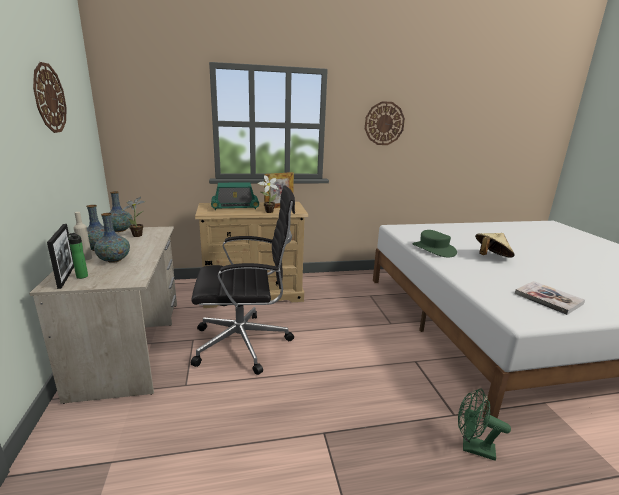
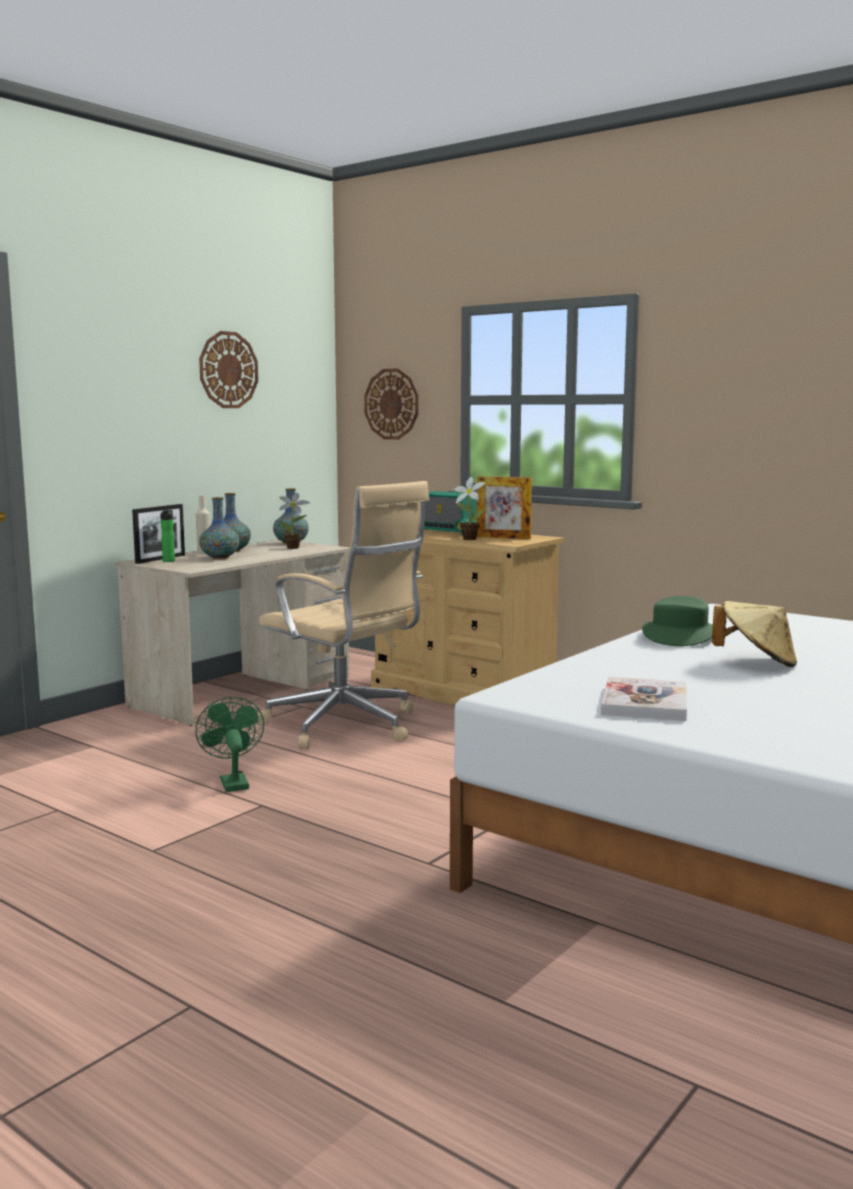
camera: 50 degrees right, 10 degrees down
(245, 343) = (345, 726): black office chair -> beige office chair
(384, 123) = (755, 388): wall clock -> wall clock (391, 404)
(472, 448) = (376, 886): green fan -> green fan (232, 782)

